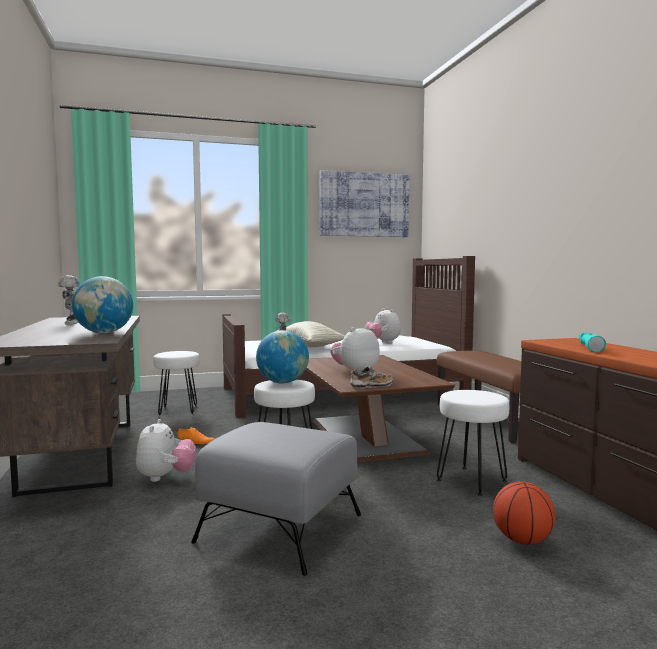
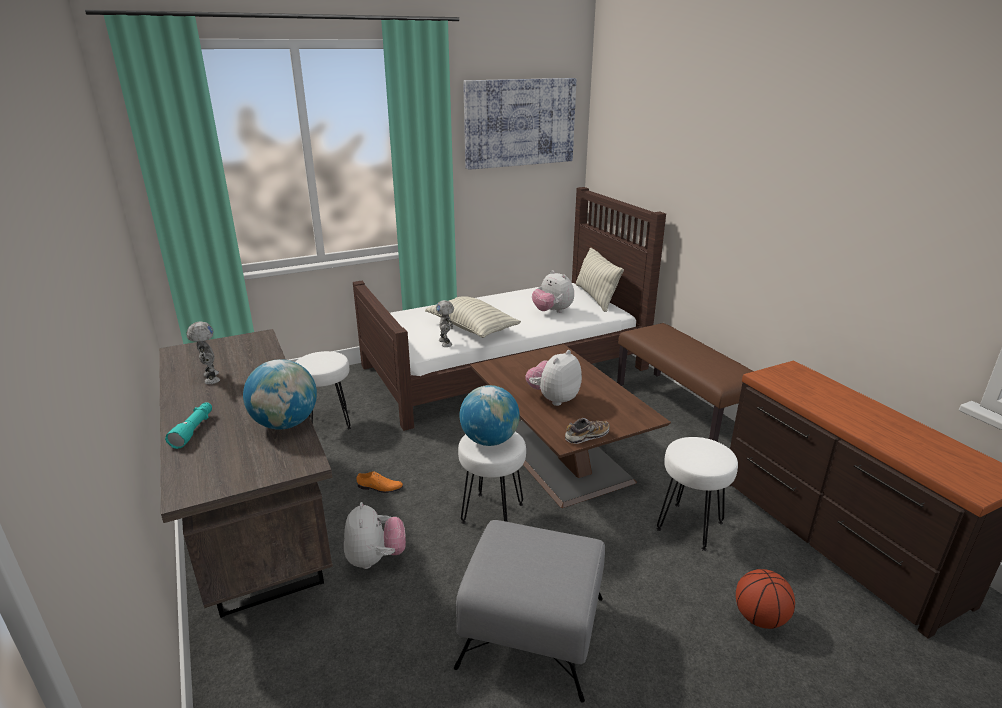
camera: 10 degrees left, 20 degrees up
(425, 340) = (595, 297): none -> pillow
(589, 348) = (820, 400): turquoise flashlight -> turquoise flashlight (194, 430)

